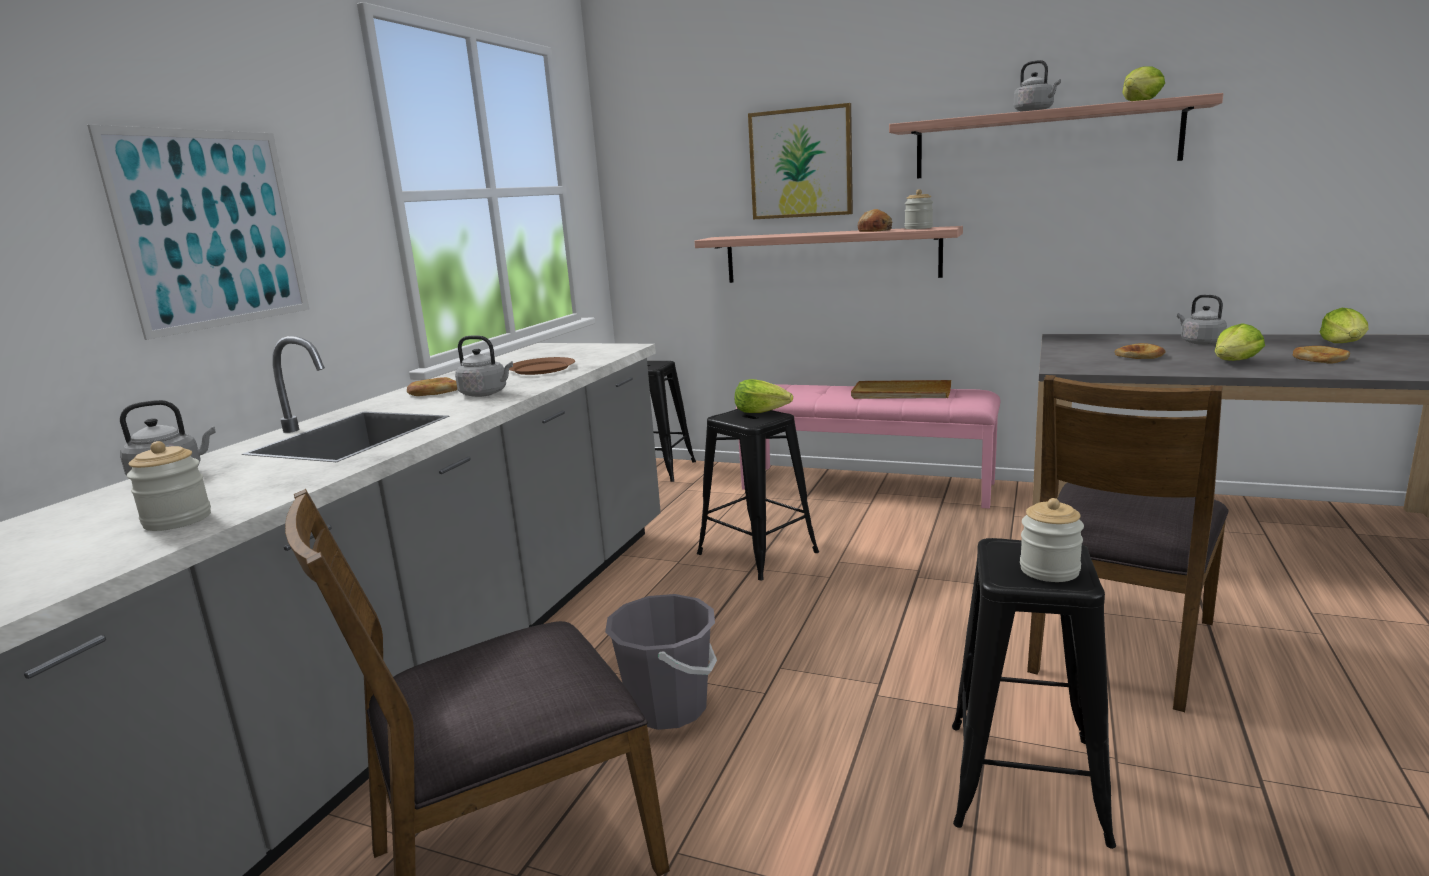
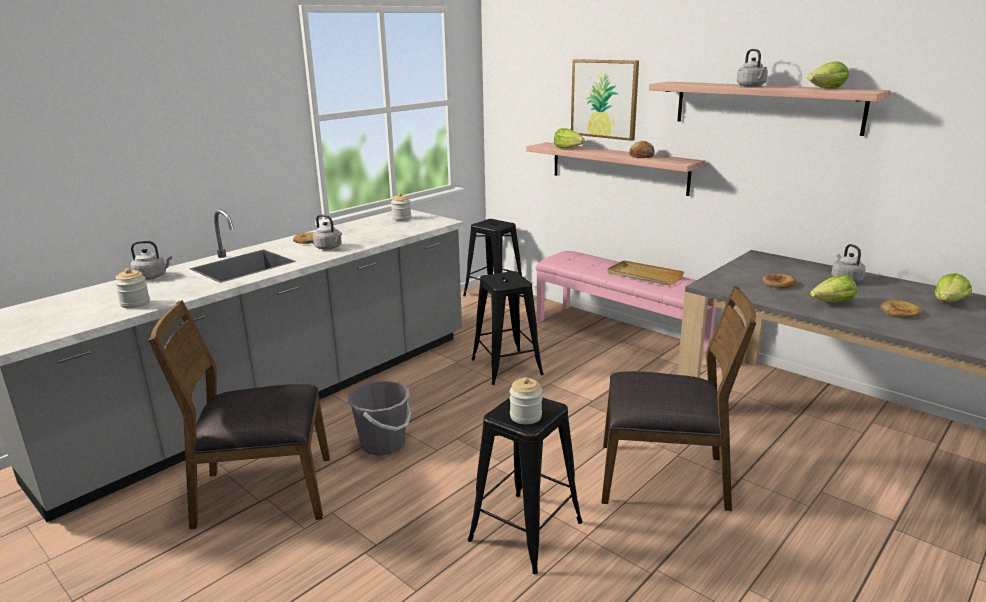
camera: 20 degrees right, 5 degrees up
(212, 229) = (197, 145): picture -> none
(541, 369) = (377, 232): brown plate -> none
(762, 412) = (516, 277): lettuce -> lettuce (568, 148)
(918, 228) = (670, 159): jar -> jar (401, 218)
(1118, 645) = (664, 477): brown chair -> brown chair turned 135 degrees counterclockwise

